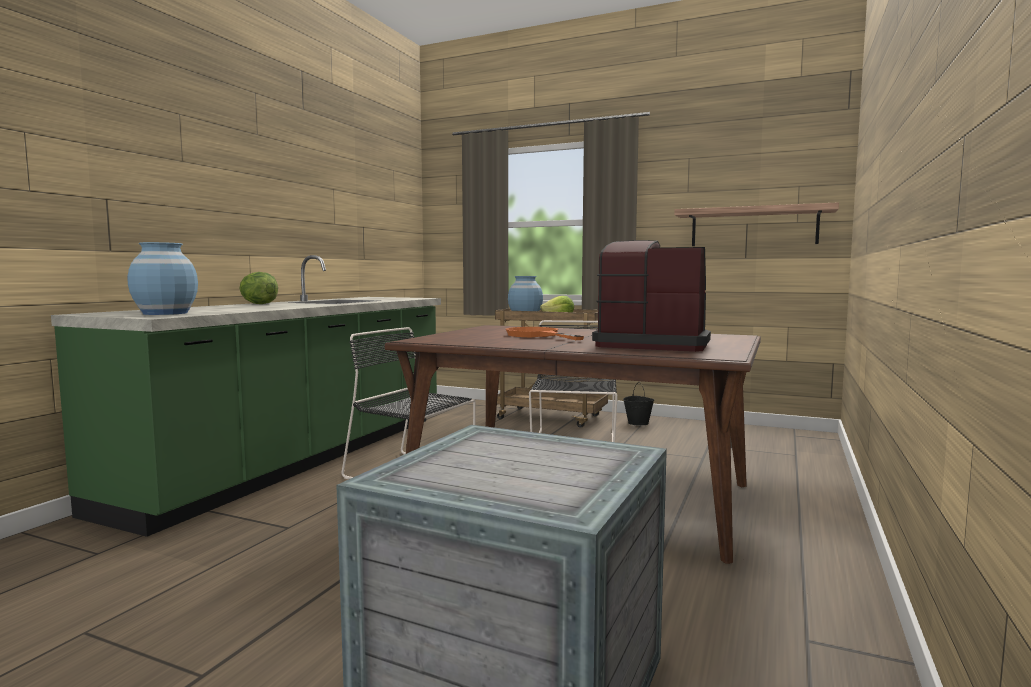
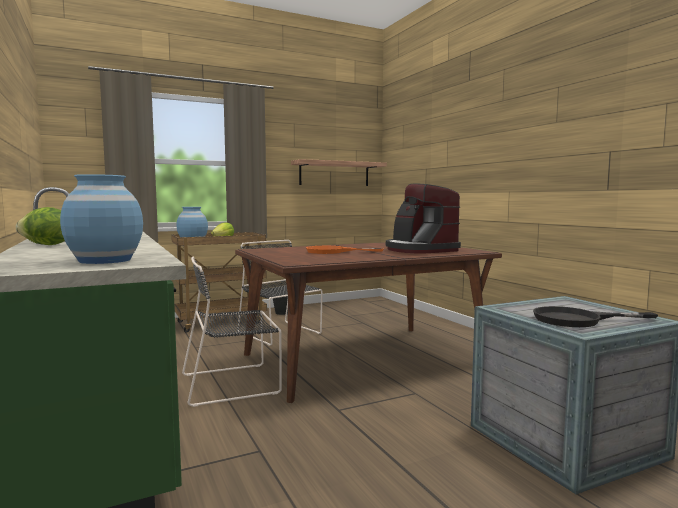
camera: 50 degrees left, 0 degrees up
(471, 470) = (578, 319): none -> black frying pan
(652, 345) = (419, 250): coffee machine -> coffee machine turned 90 degrees counterclockwise

